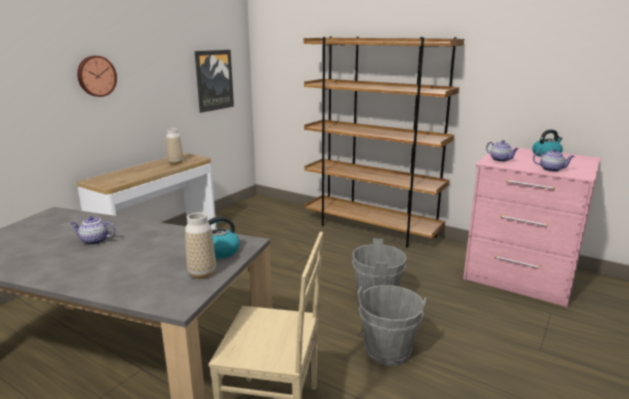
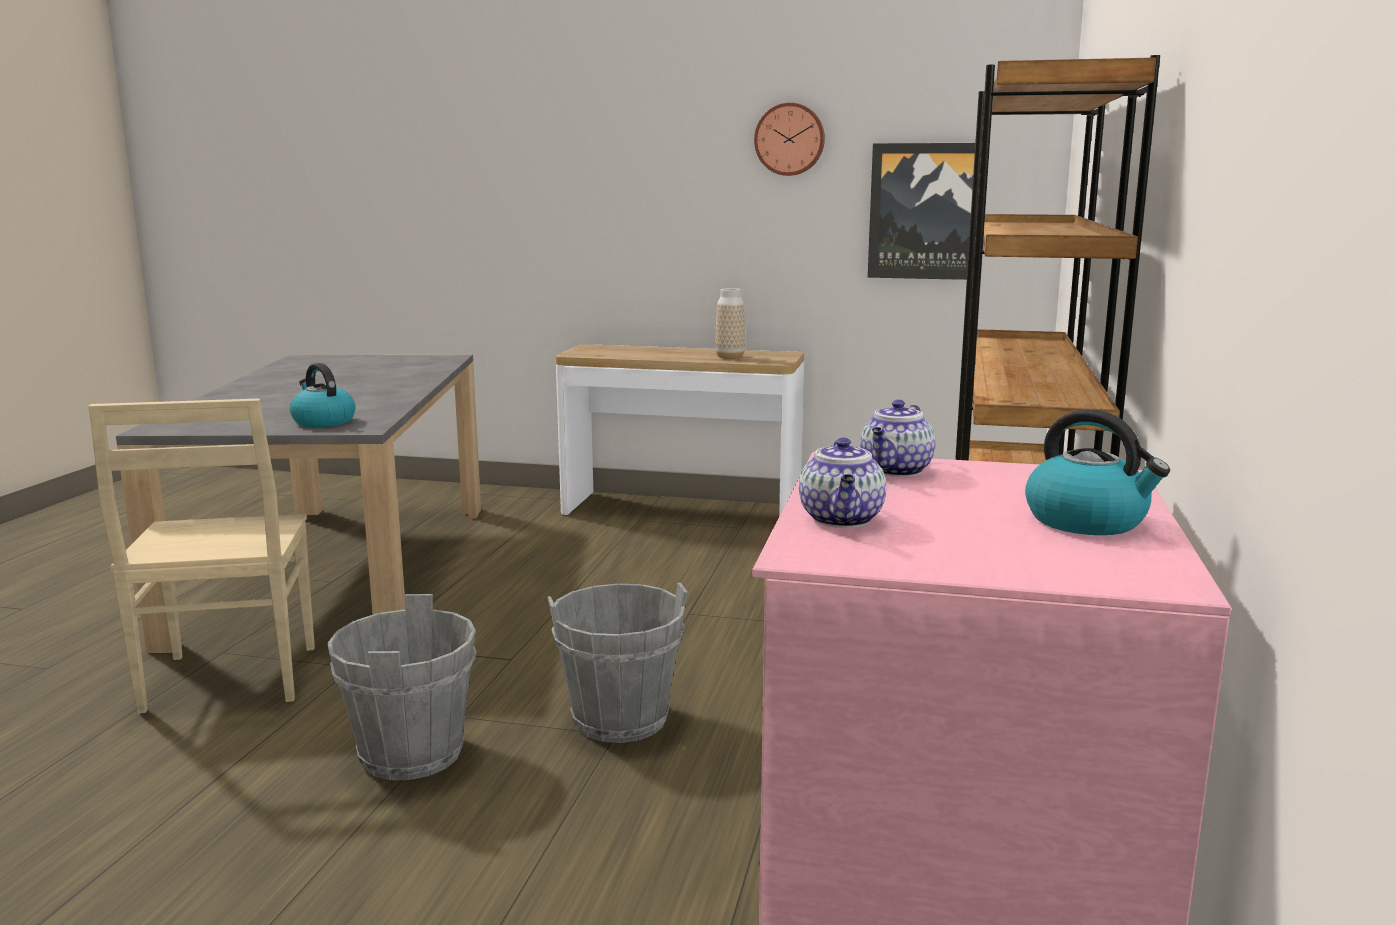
camera: 70 degrees right, 5 degrees down
(94, 241) = (353, 381): teapot -> none
(96, 76) = (645, 179): wall clock -> wall clock (790, 139)
(202, 274) = (247, 425): vase -> none

